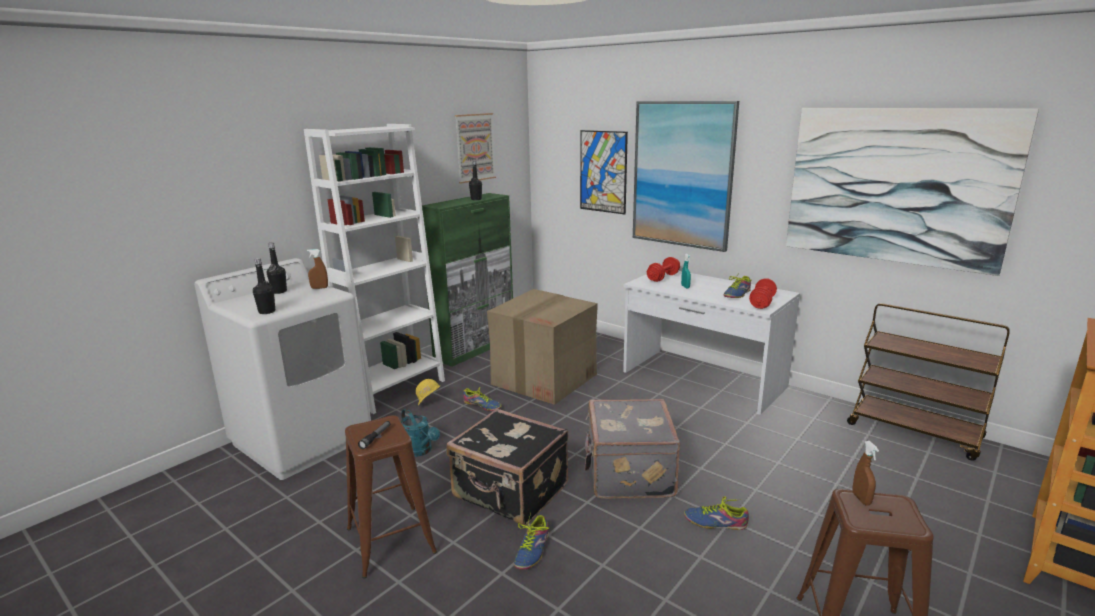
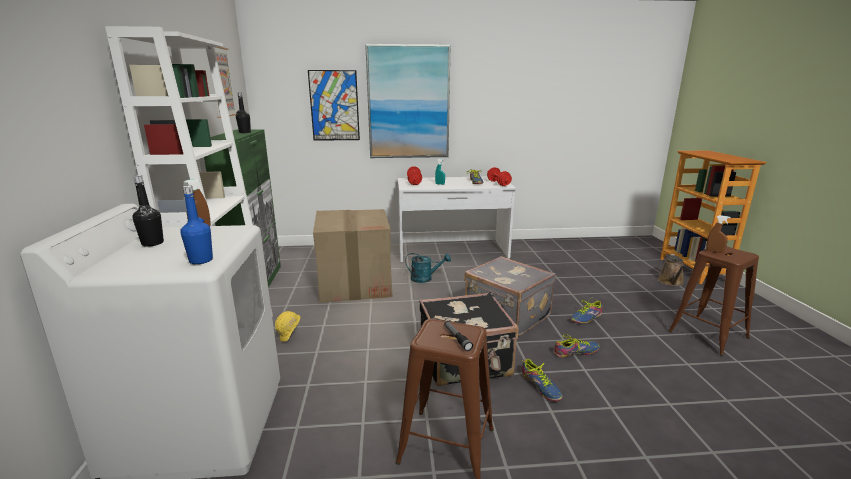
camera: 45 degrees left, 0 degrees up
(267, 312) = (201, 260): black bottle -> blue bottle
(420, 451) = (348, 372): turquoise watering can -> turquoise watering can (425, 278)
(482, 405) = (339, 319): shoe -> shoe (575, 352)
(896, 186) = (551, 99): picture -> none
(915, 432) = (576, 243): brown cart -> none
(965, 552) = (671, 282): none -> brown watering can

